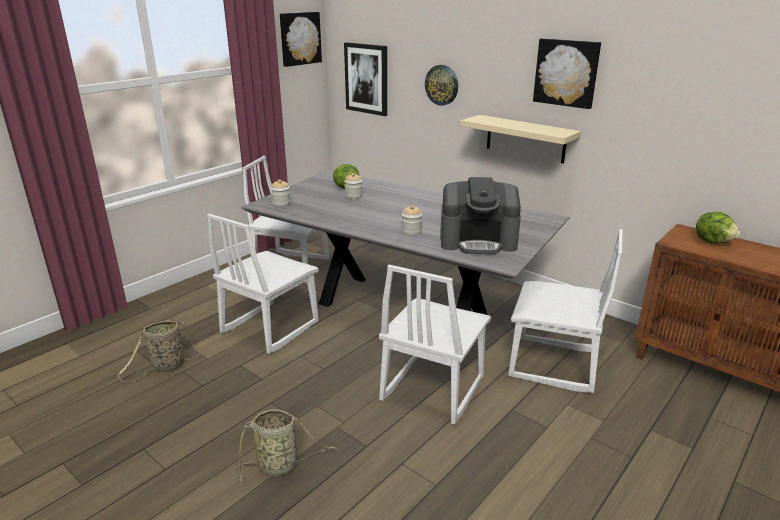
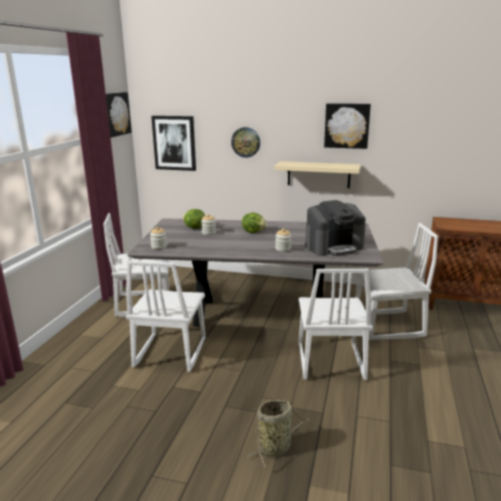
camera: 25 degrees left, 5 degrees down
(166, 367) = (108, 407): basket -> none
(713, 241) = (463, 223): lettuce -> lettuce (254, 232)

